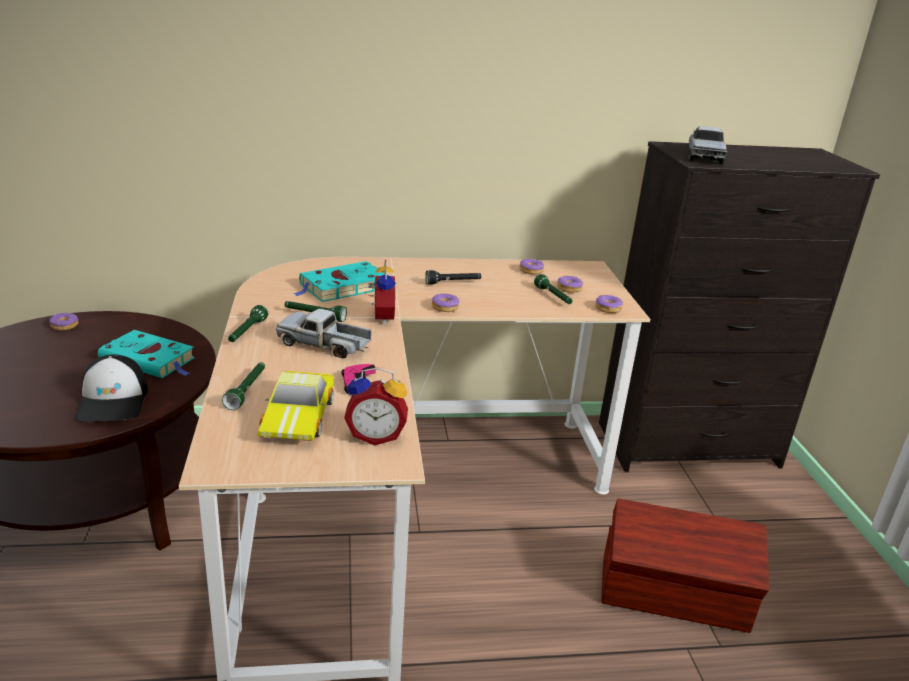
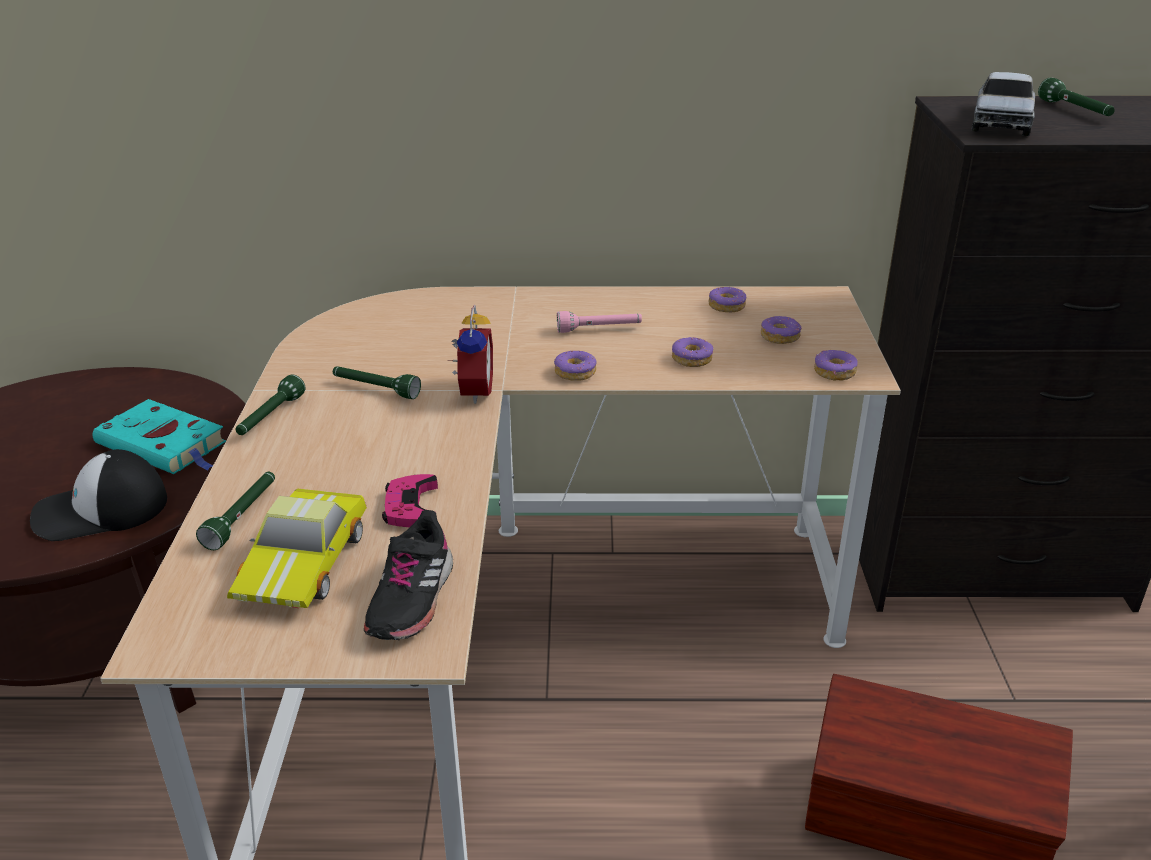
camera: 10 degrees right, 5 degrees up
(65, 326) = (64, 391): donut -> donut (692, 359)
(113, 401) = (100, 510): cap -> cap turned 75 degrees clockwise
(324, 345) = (376, 438): toy truck -> none
(342, 287) = (429, 339): turquoise book -> none
(376, 436) = (410, 598): alarm clock -> black shoe
(453, 283) = (599, 329): black flashlight -> pink flashlight
(553, 297) = (750, 352): green flashlight -> green flashlight (1075, 111)

